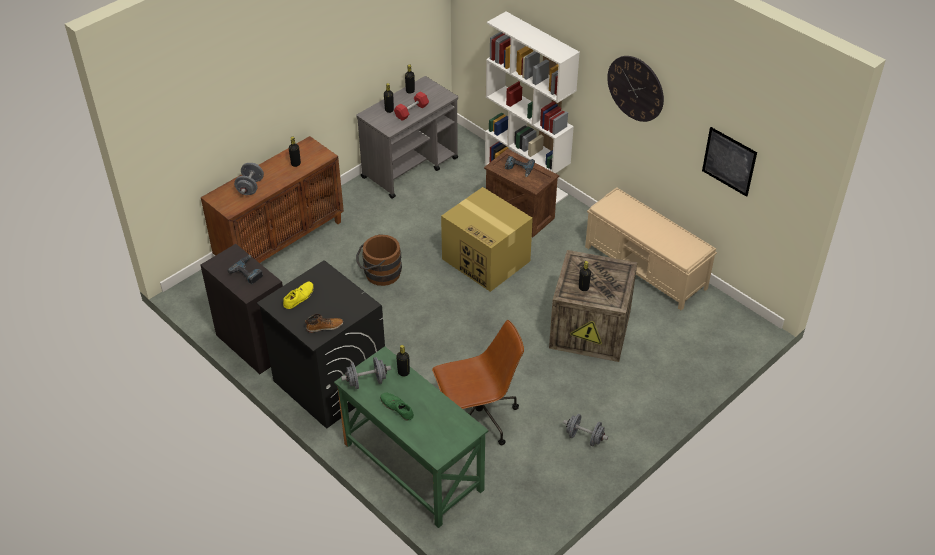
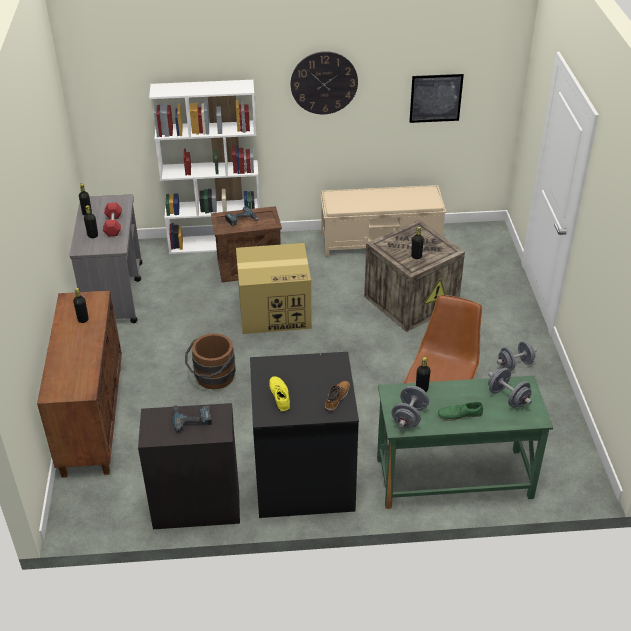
camera: 50 degrees left, 5 degrees down
(250, 187) = (72, 363): grey dumbbell -> grey dumbbell (507, 398)

